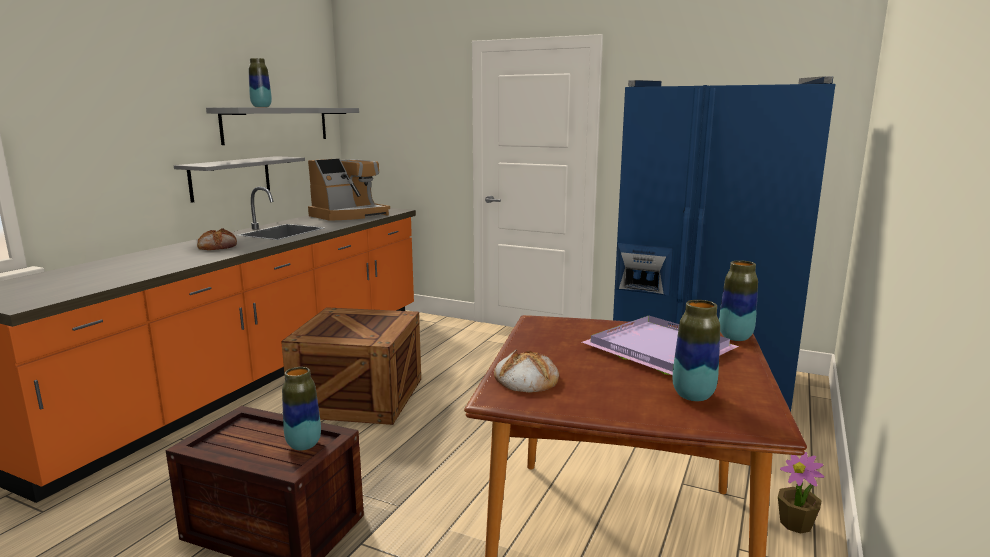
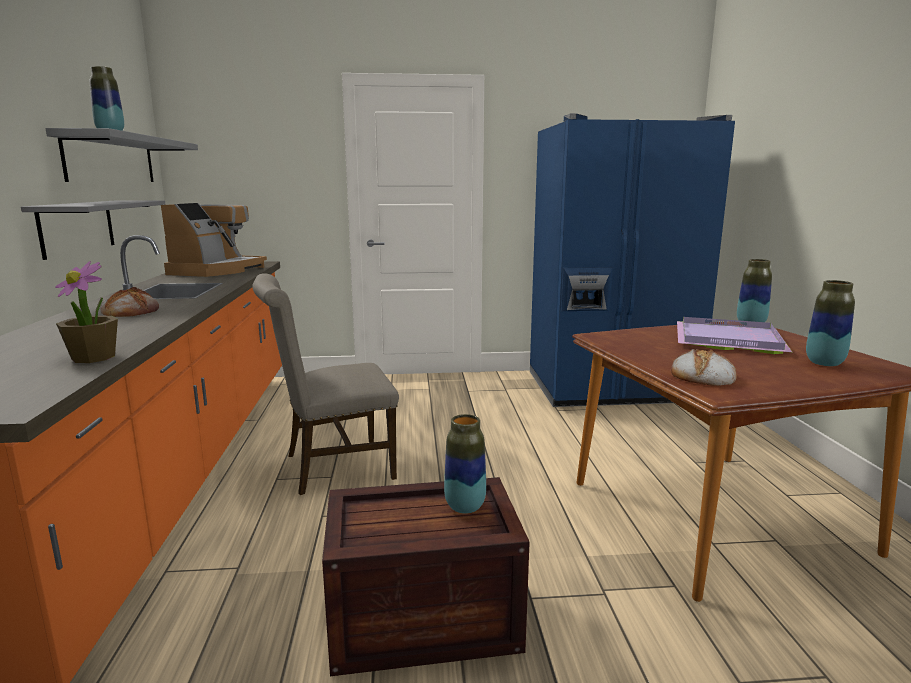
camera: 30 degrees left, 0 degrees up
(358, 396) = (331, 467): crate -> beige chair
(796, 524) = (792, 467): potted plant -> potted plant (94, 357)

